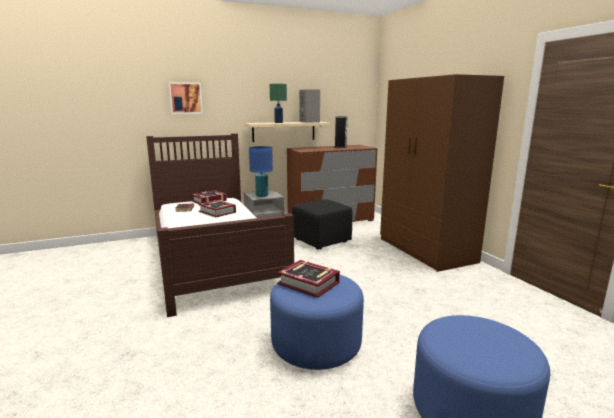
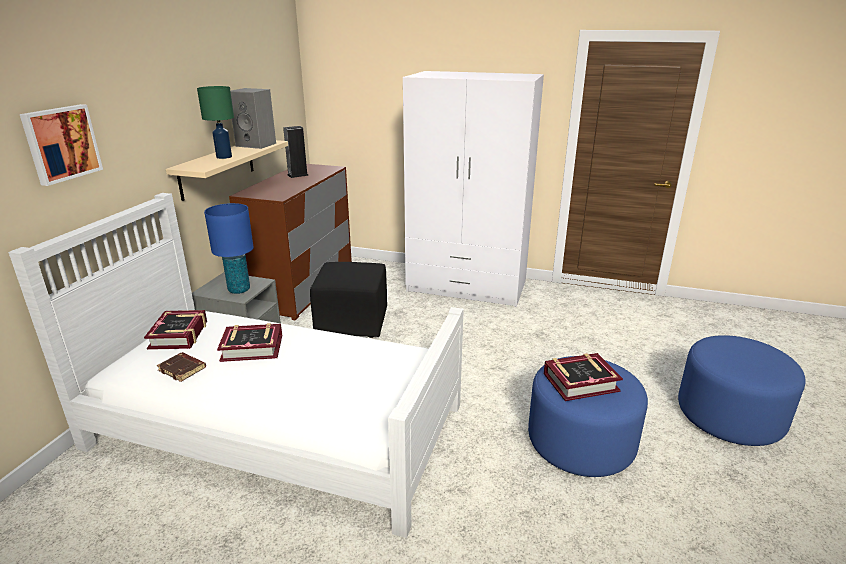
camera: 50 degrees left, 10 degrees up
(213, 259) = (277, 425): brown bed -> white bed
(425, 250) = (467, 286): brown wardrobe -> white wardrobe

